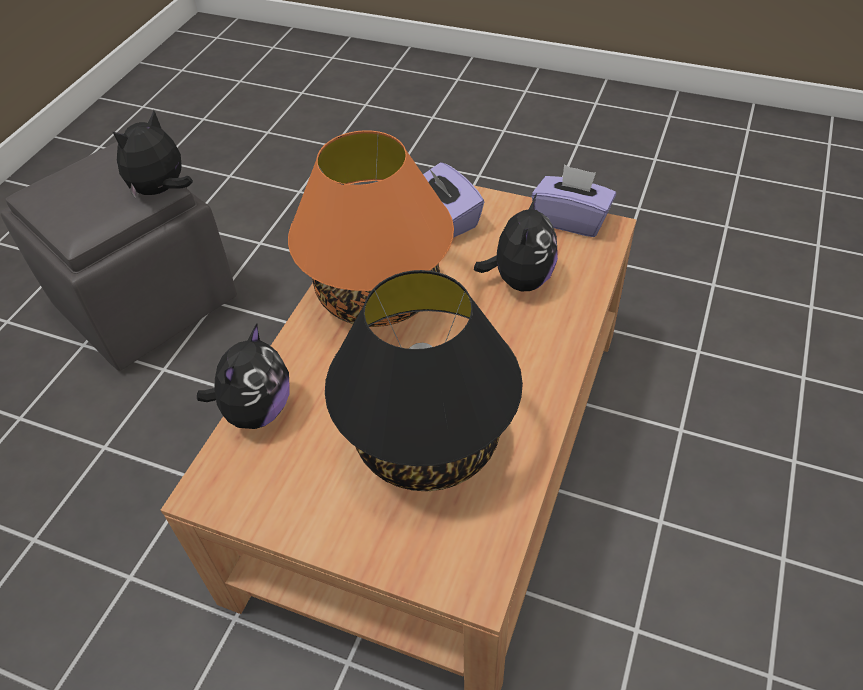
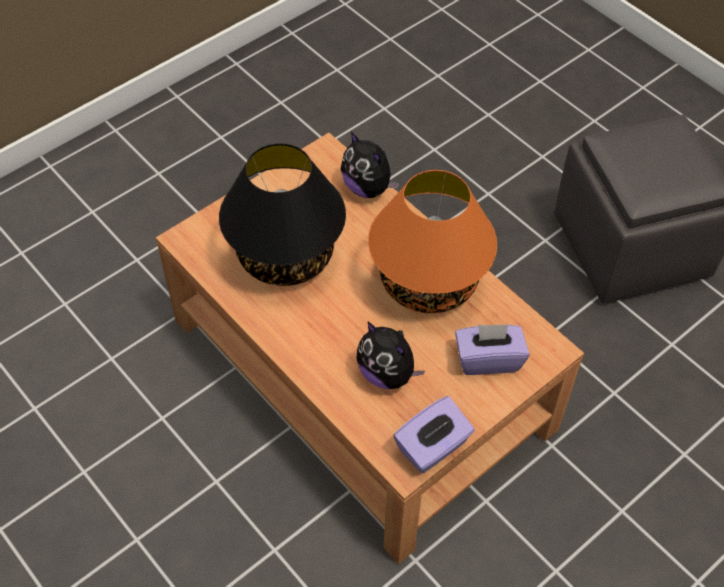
camera: 115 degrees right, 5 degrees up
(162, 191) = (635, 197): plush toy -> none

